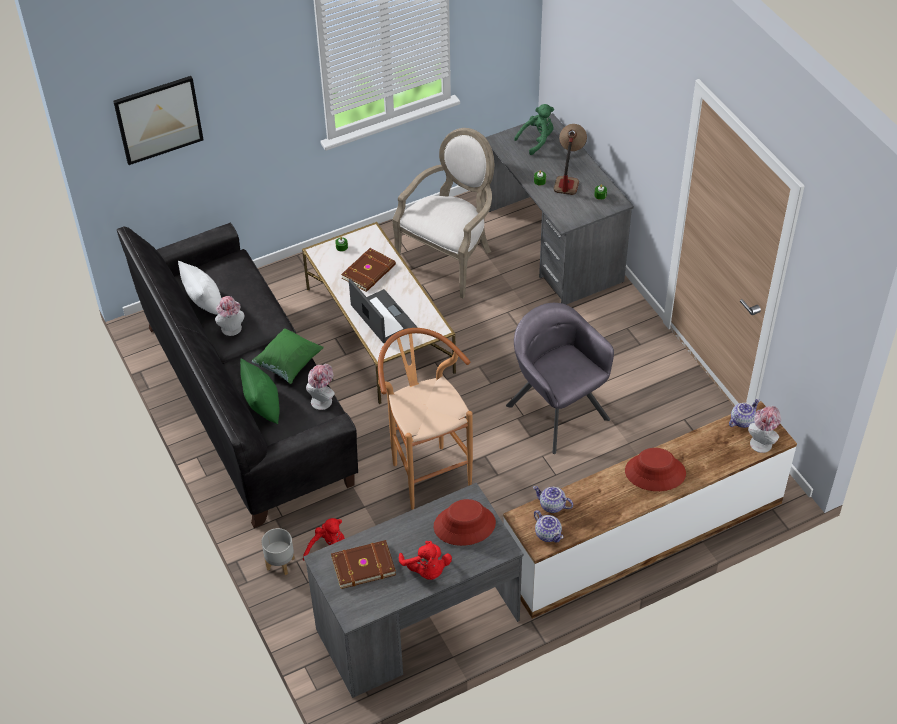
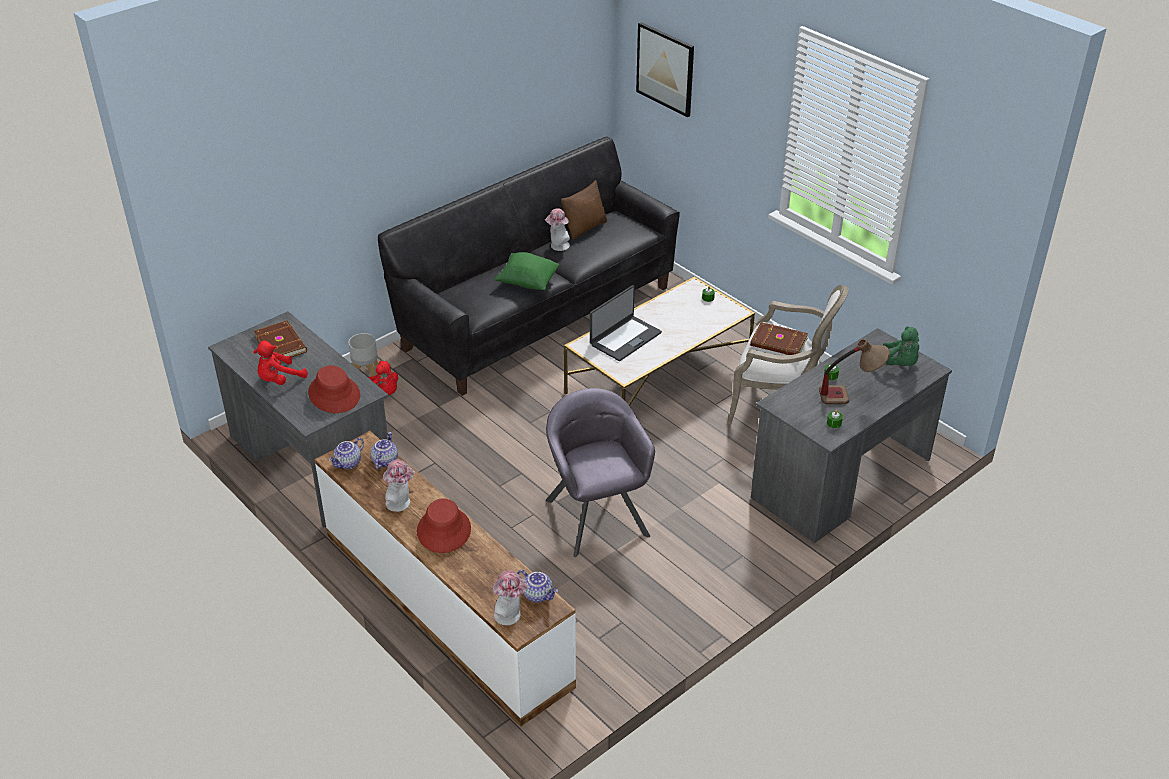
camera: 75 degrees right, 10 degrees down
(205, 303) = (585, 228): white pillow -> brown pillow
(263, 406) = (475, 279): green pillow -> none
(323, 399) = (490, 307): hat -> hat (401, 503)
(369, 272) = (682, 320): brown book -> brown book (778, 343)
(426, 471) = (491, 437): brown stool -> none
(557, 411) = (597, 516): grey armchair -> grey armchair turned 60 degrees counterclockwise

